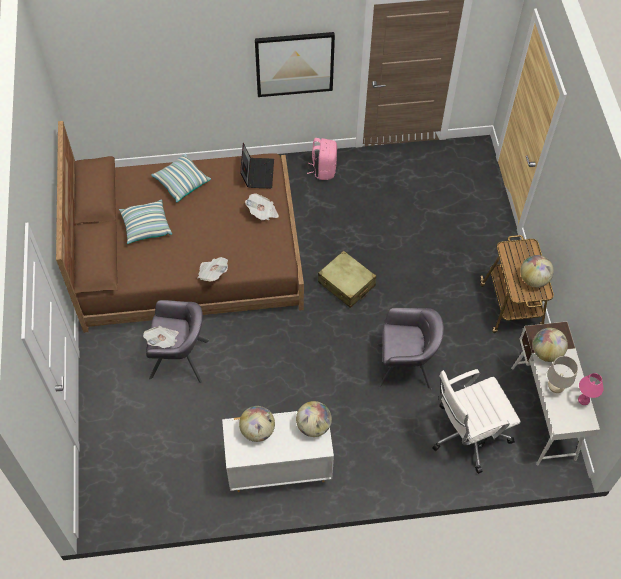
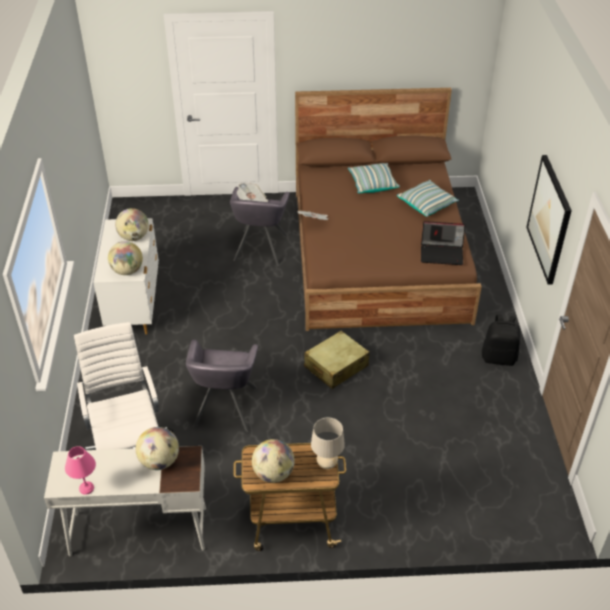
camera: 95 degrees right, 15 degrees down
(262, 213) = (388, 256): newspaper -> none
(323, 170) = (499, 357): pink backpack -> black backpack
(555, 387) = (110, 462): beige table lamp -> beige table lamp (327, 464)

